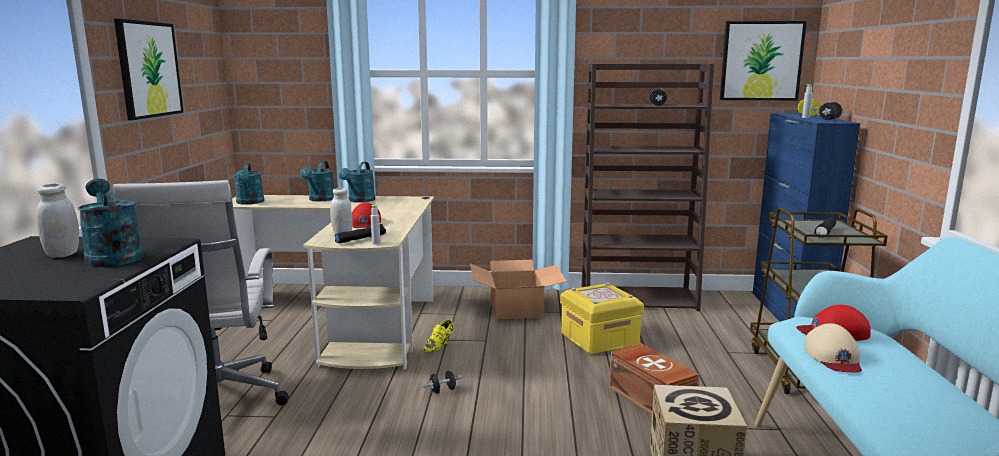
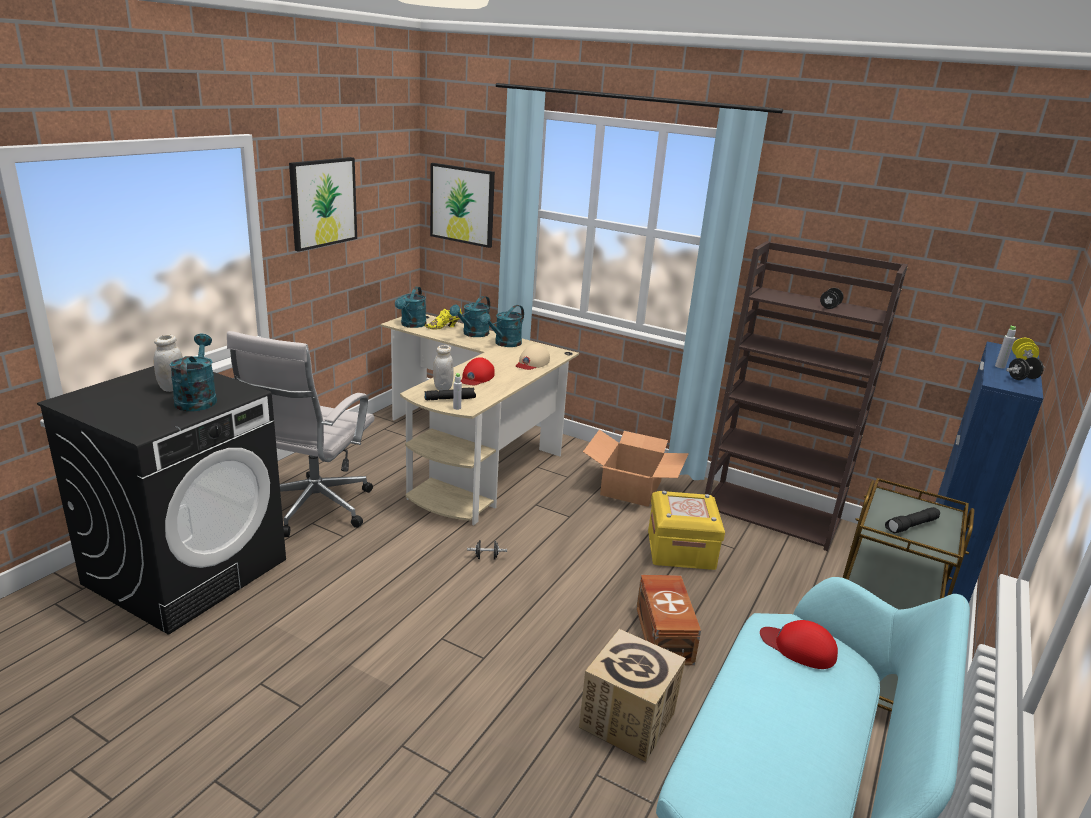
camera: 25 degrees right, 10 degrees up
(439, 346) = (523, 509): yellow shoe -> yellow shoe (444, 327)
(761, 61) = (989, 273): picture -> picture (462, 204)
(833, 357) = (754, 675): beige cap -> beige cap (532, 363)

